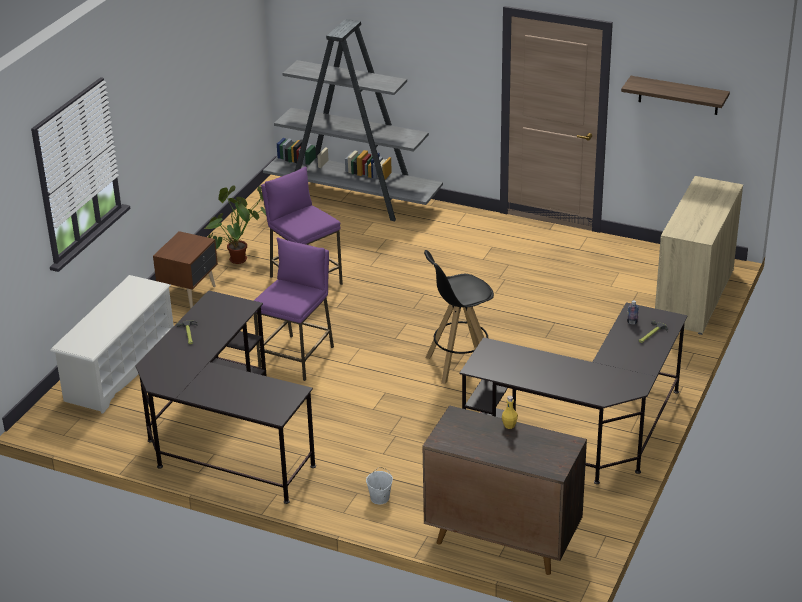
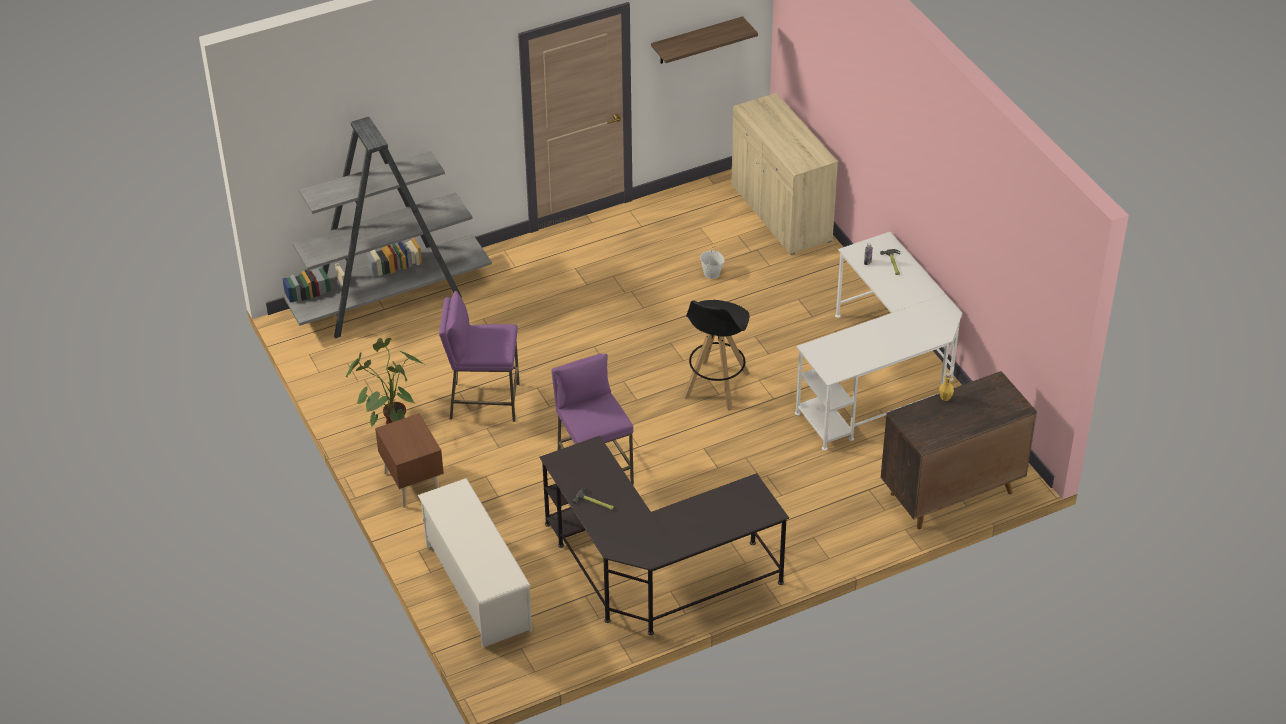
camera: 50 degrees left, 10 degrees up
(380, 498) = (834, 528): white bucket -> white bucket (712, 273)
(585, 435) = (880, 377): black desk -> white desk

